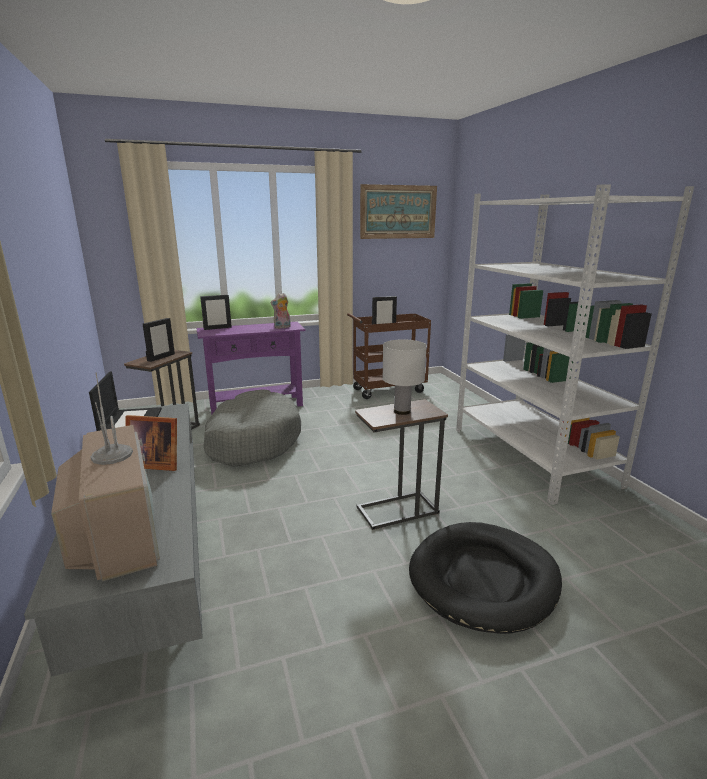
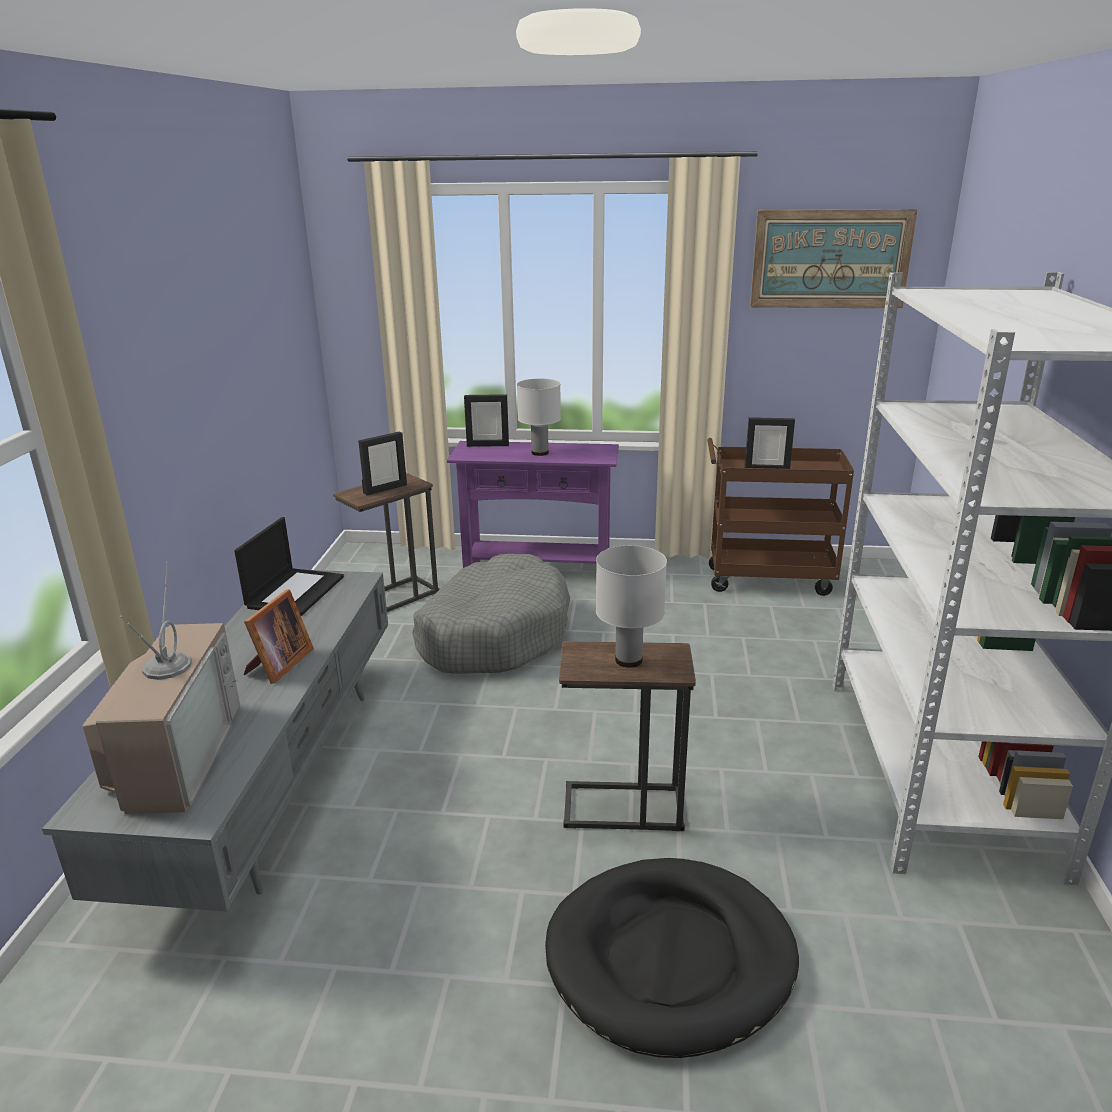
camera: 25 degrees right, 5 degrees up
(155, 463) = (278, 665): picture frame -> picture frame turned 105 degrees counterclockwise
(255, 328) = (540, 453): none -> white table lamp
(282, 327) = (583, 456): plush toy -> none

